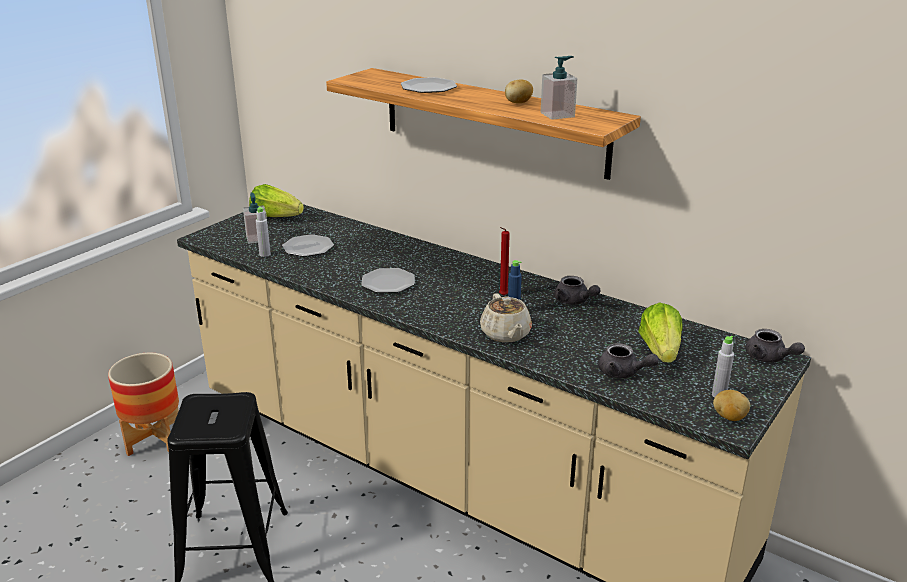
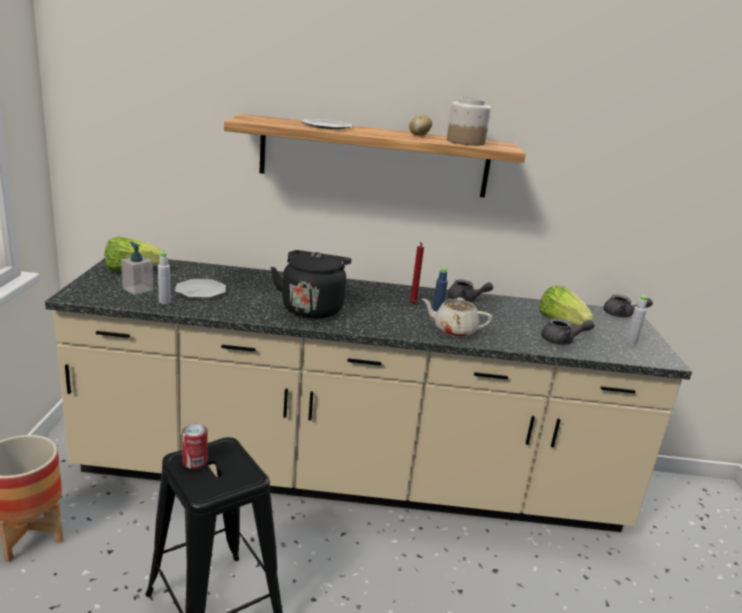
camera: 35 degrees left, 5 degrees down
(203, 406) = (195, 462): none -> can
(388, 283) = (312, 308): plate -> black kettle
(506, 334) = (454, 330): beige teapot -> beige teapot turned 150 degrees clockwise
(557, 115) = (465, 142): soap dispenser -> jar
(729, 417) = (655, 355): potato -> none

